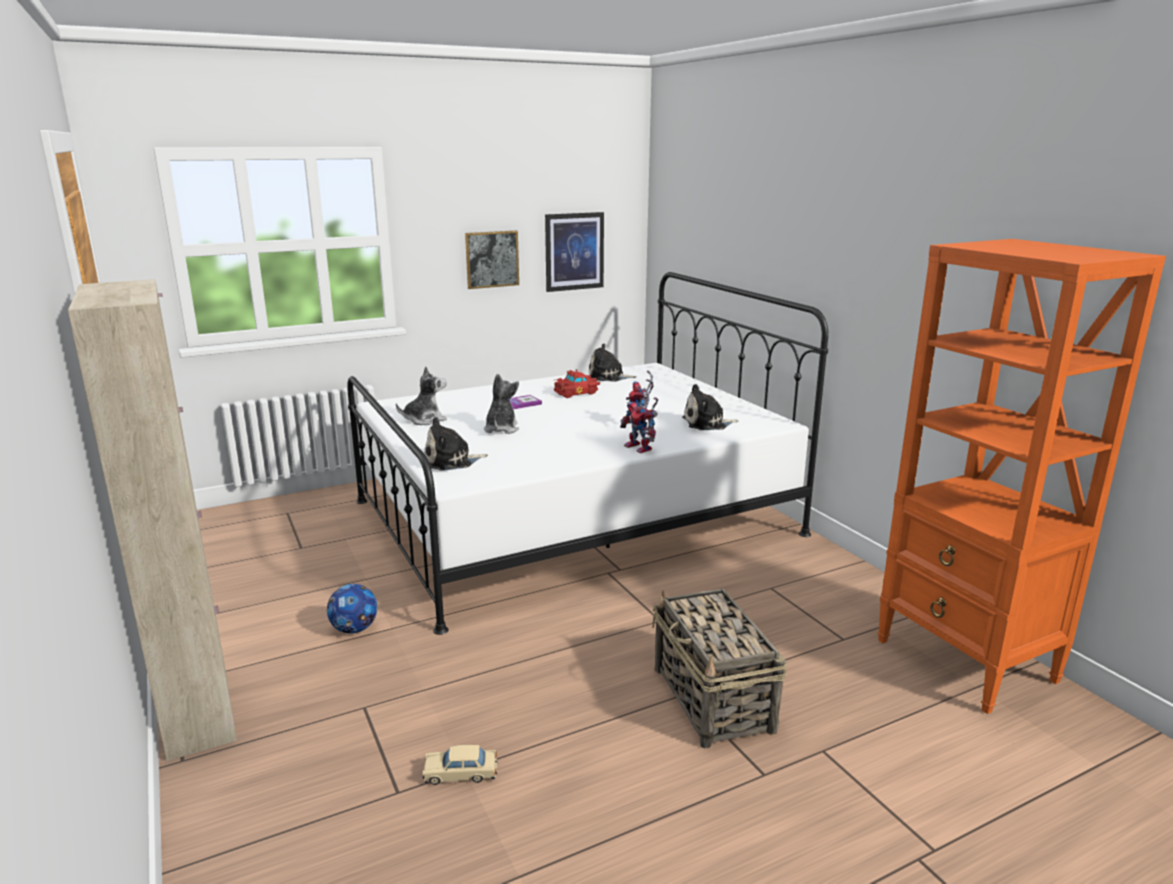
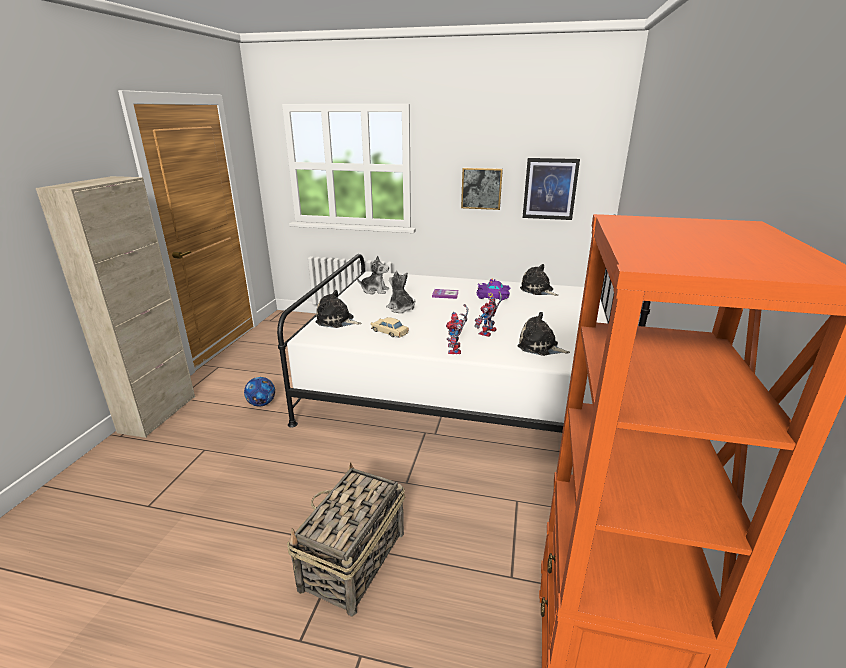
camera: 40 degrees right, 5 degrees up
(460, 773) = (180, 514): beige toy car -> beige toy car (389, 332)
(501, 429) = (401, 309): plush toy -> plush toy turned 90 degrees counterclockwise
(577, 393) = (493, 296): red toy car -> purple toy car

